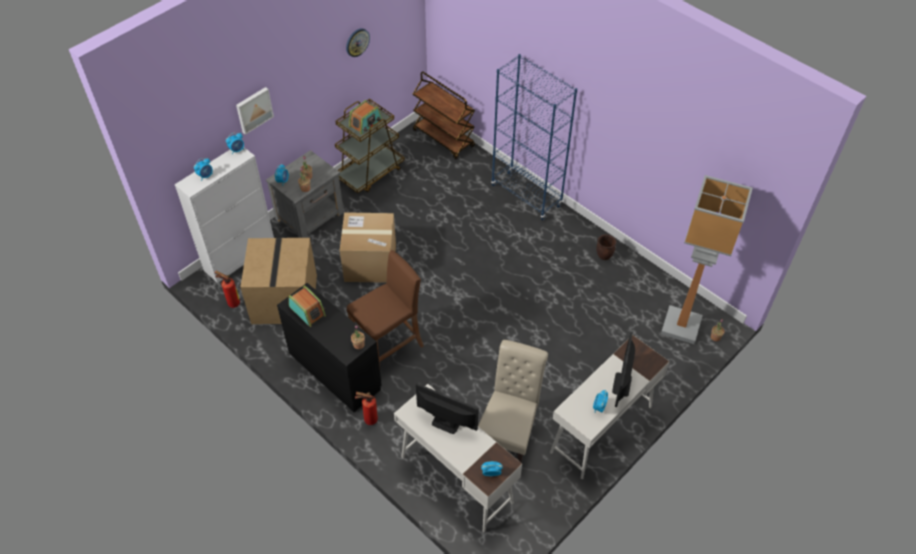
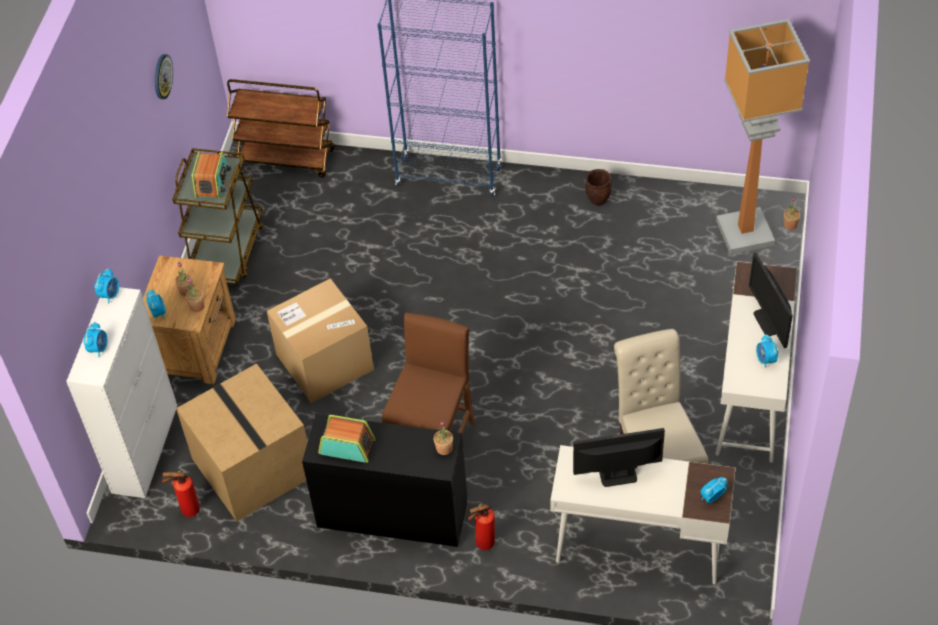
camera: 30 degrees left, 0 degrees up
(254, 109) = (102, 229): picture -> none
(311, 216) = (195, 346): grey nightstand -> brown nightstand

